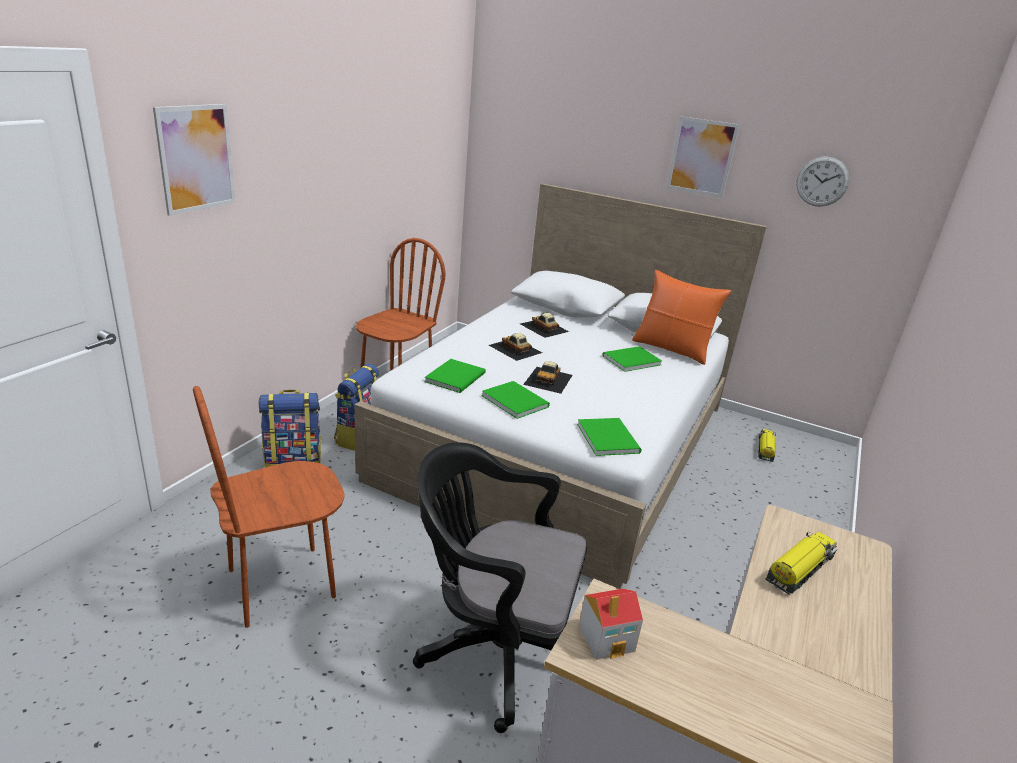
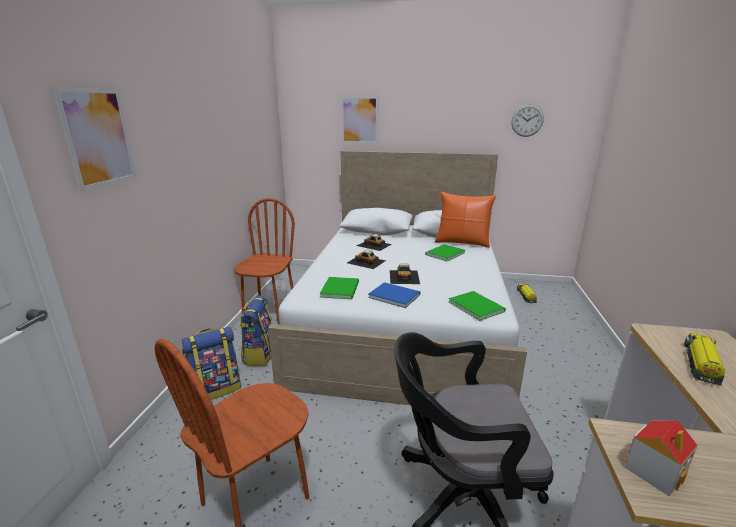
camera: 15 degrees left, 5 degrees down
(515, 400) = (393, 295): green book -> blue book
(701, 157) = (448, 116): picture -> picture (359, 120)

